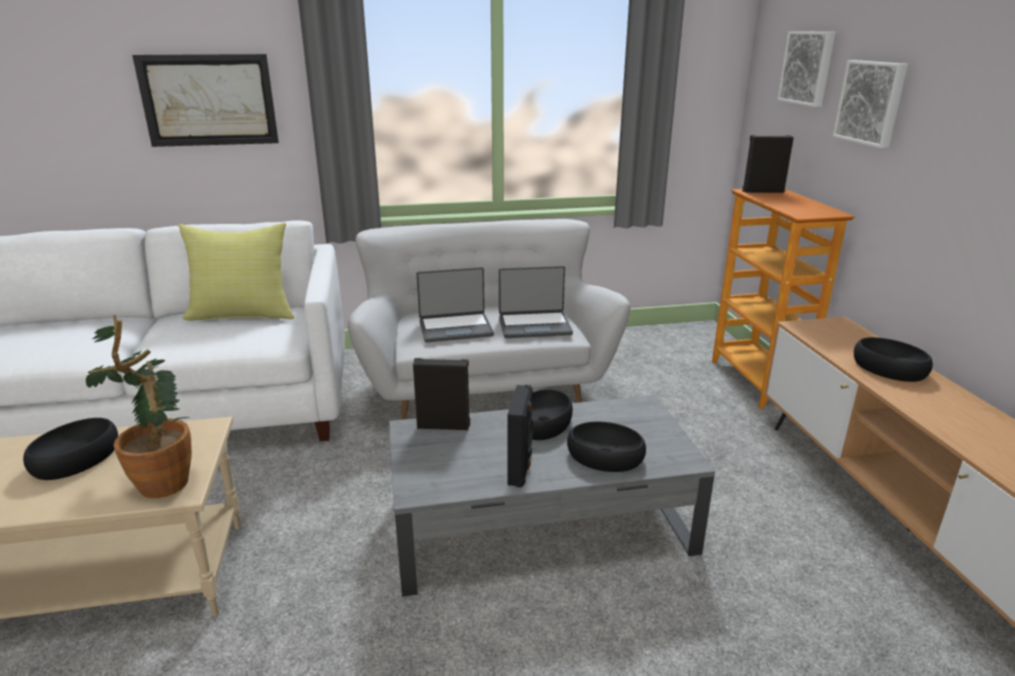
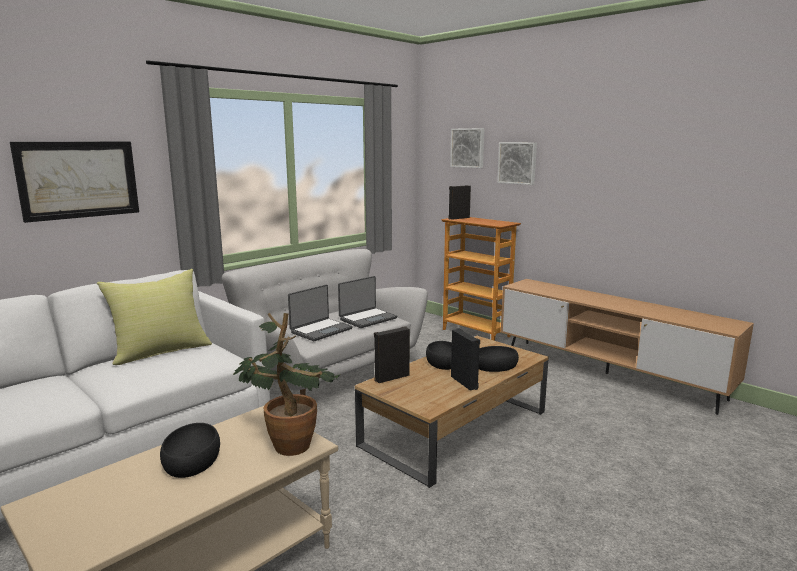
camera: 35 degrees left, 10 degrees down
(542, 524) = (456, 427): grey coffee table -> brown coffee table
(889, 368) = (574, 293): black bowl -> none

